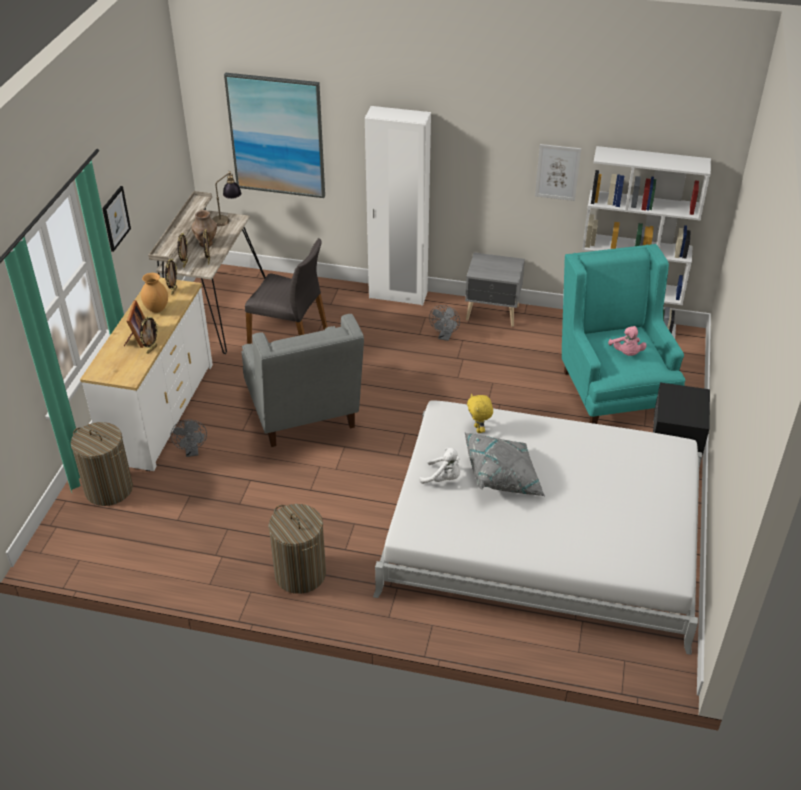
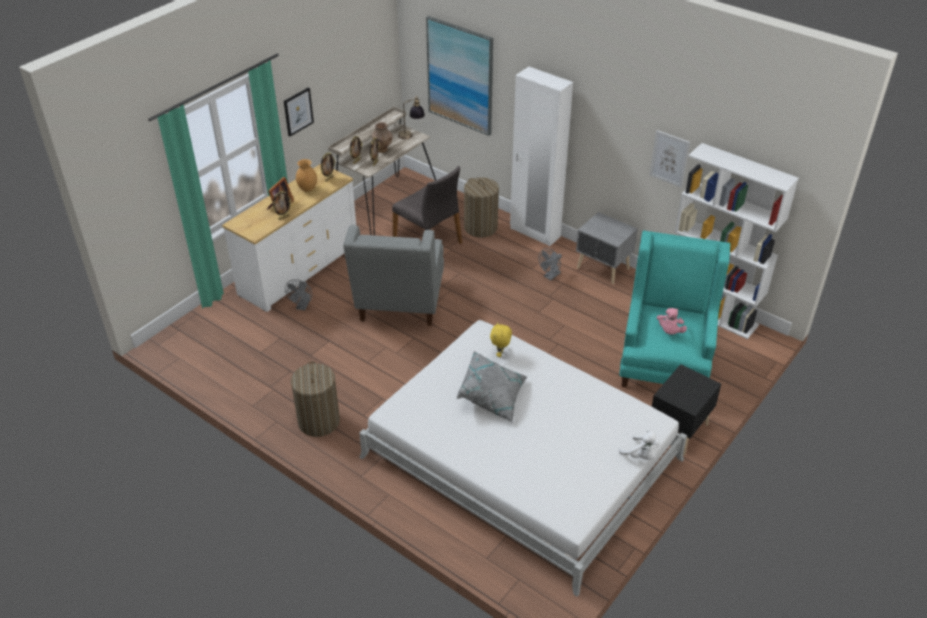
camera: 25 degrees right, 0 degrees up
(109, 489) = (229, 315): laundry basket -> laundry basket (481, 227)
(443, 478) = (445, 382): white plush toy -> white plush toy (641, 456)

